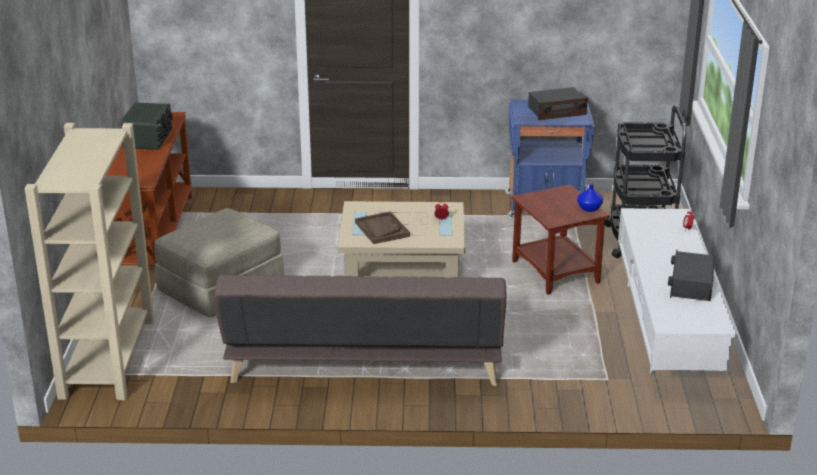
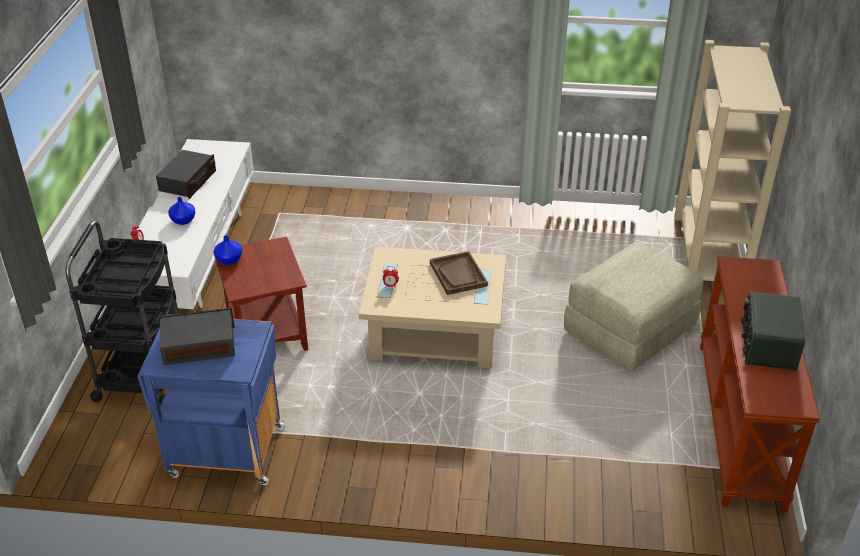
camera: 175 degrees left, 10 degrees up
(365, 359) = (479, 241): brown sofa -> none
(663, 248) = (182, 220): none -> blue vase

